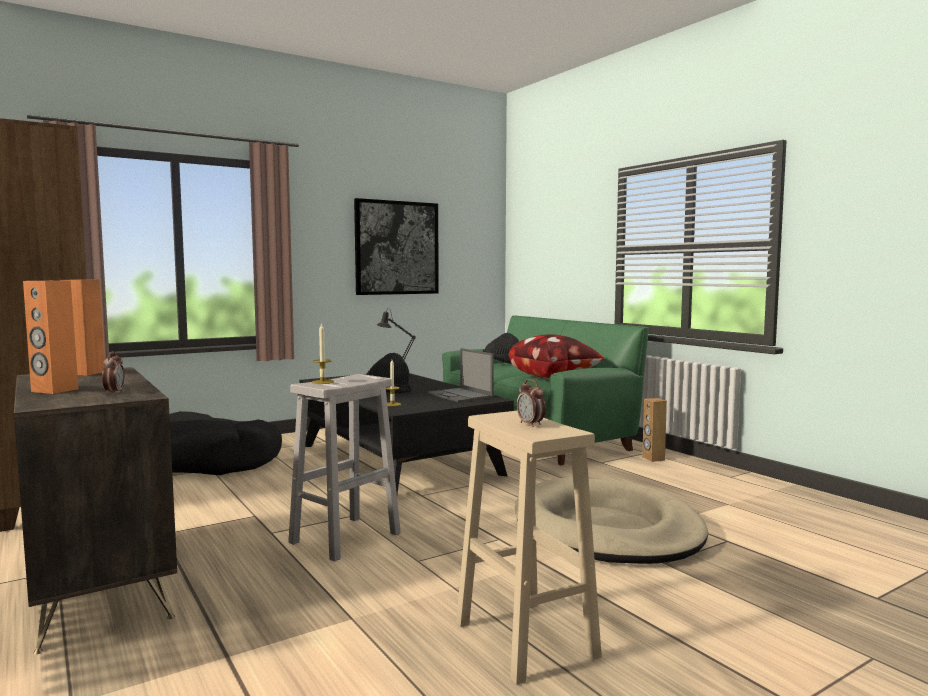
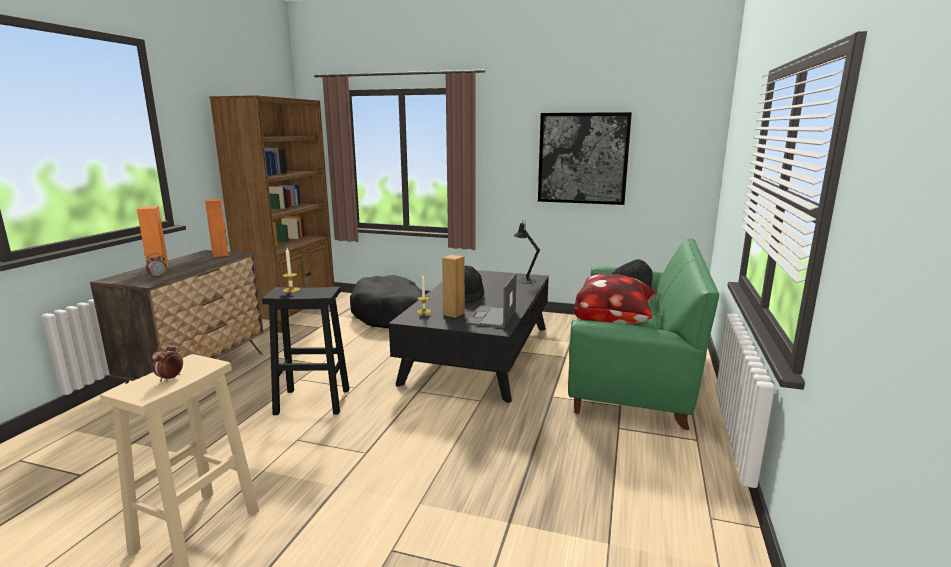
camera: 50 degrees right, 10 degrees up
(346, 537) = (314, 401): white stool -> black stool
(607, 529) = (440, 492): beige dog bed -> none
(653, 458) = (683, 450): brown speaker -> brown speaker (453, 314)

